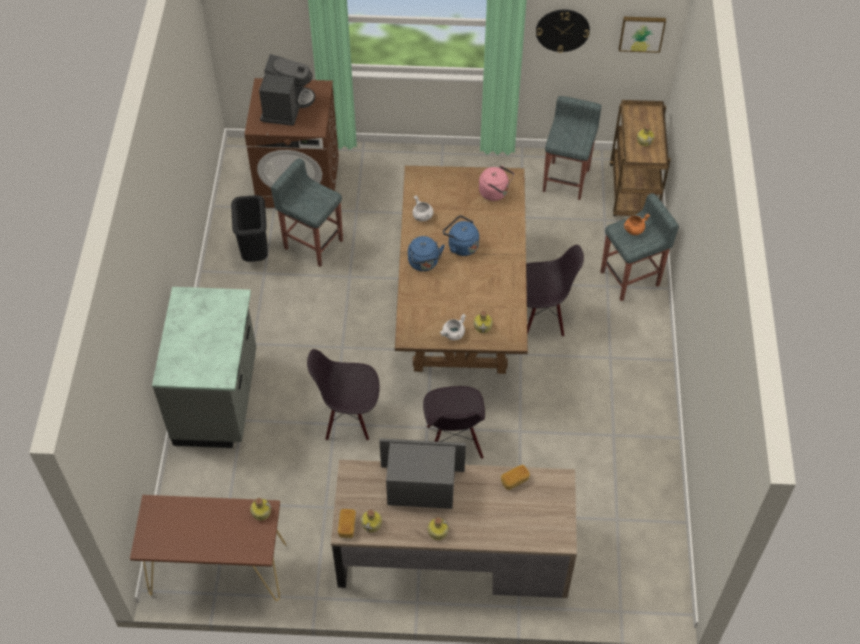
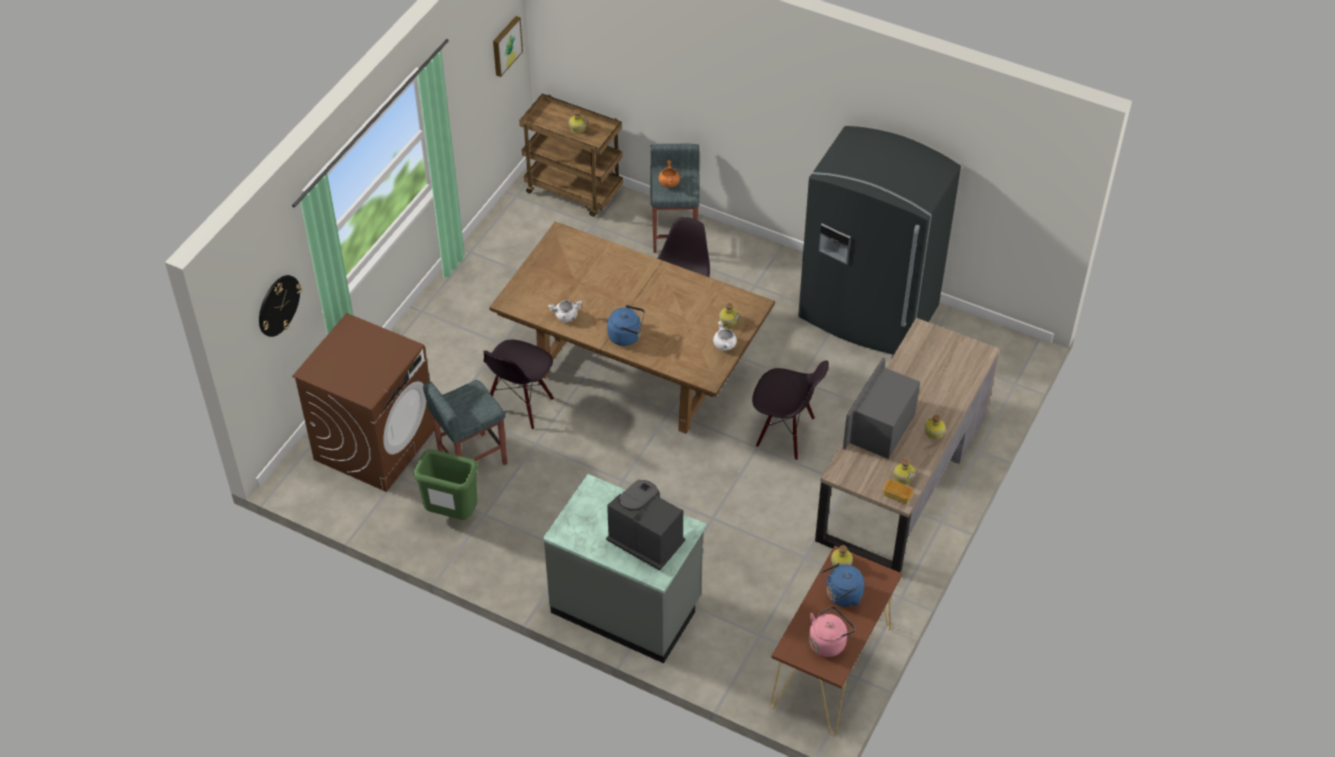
camera: 65 degrees left, 5 degrees down
(254, 253) = (451, 514): black trash can -> green trash can
(286, 106) = (356, 362): coffee machine -> coffee machine (645, 539)
(349, 418) = (712, 503): black chair -> black chair (520, 404)
(461, 246) = (622, 301): blue kettle -> blue kettle (842, 596)
(495, 192) = (572, 253): pink kettle -> pink kettle (828, 642)
(514, 480) = (907, 361): bread -> none
(562, 30) = (461, 94): wall clock -> wall clock (278, 305)
(566, 180) = (525, 231): grey stool -> none
(631, 456) = (867, 314): none -> grey fridge

